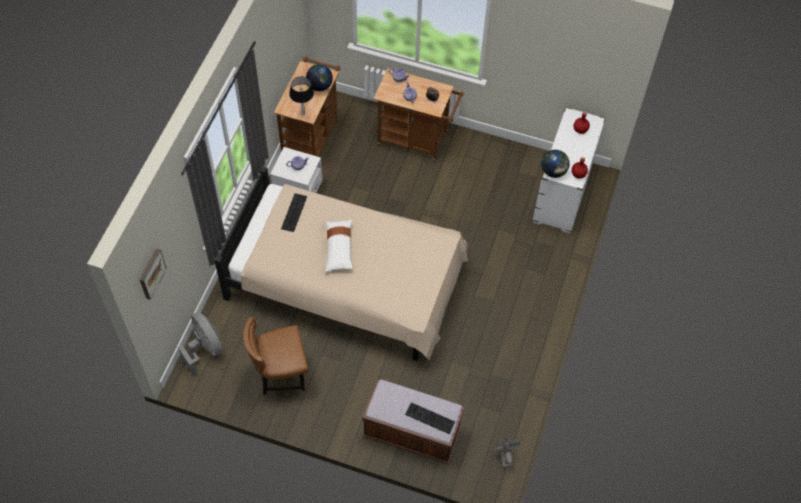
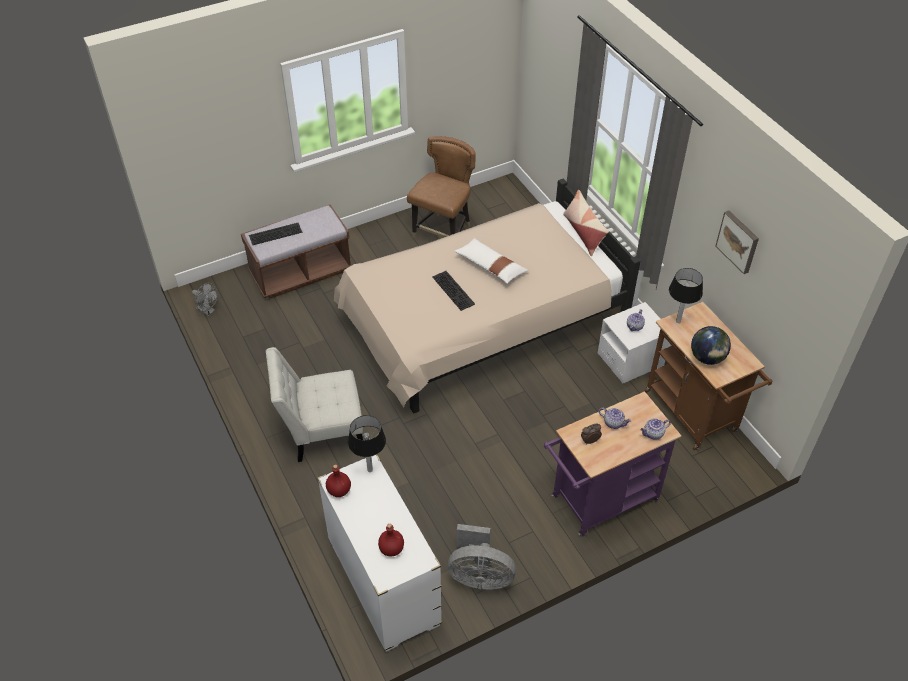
camera: 135 degrees right, 10 degrees down
(151, 273) = (541, 47): picture -> picture (738, 241)
(205, 349) = (520, 208): grey fan -> grey fan (479, 576)
(252, 224) = (583, 233): none -> pillow
(293, 212) = (566, 262): keyboard -> keyboard (454, 290)
(416, 141) = (599, 501): brown cart -> purple cart
(515, 299) = (321, 431): none -> white chair
(553, 172) = (369, 470): globe -> table lamp

